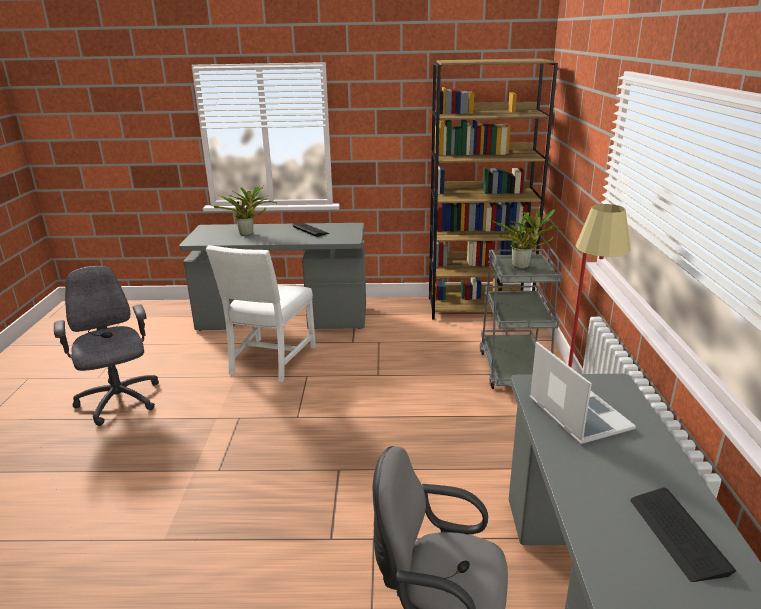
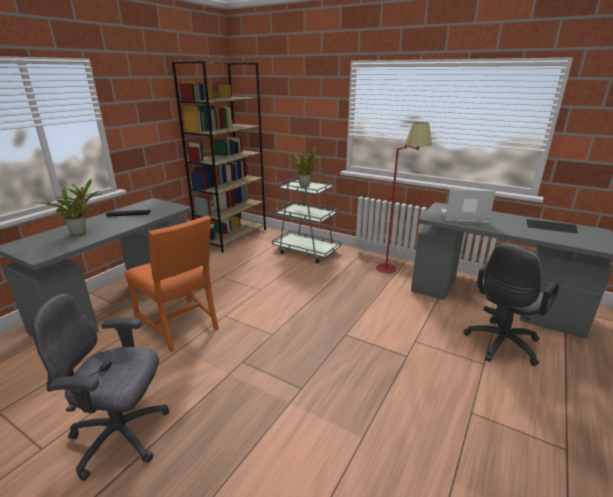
camera: 60 degrees left, 0 degrees up
(270, 361) = (180, 326): white chair -> orange chair

